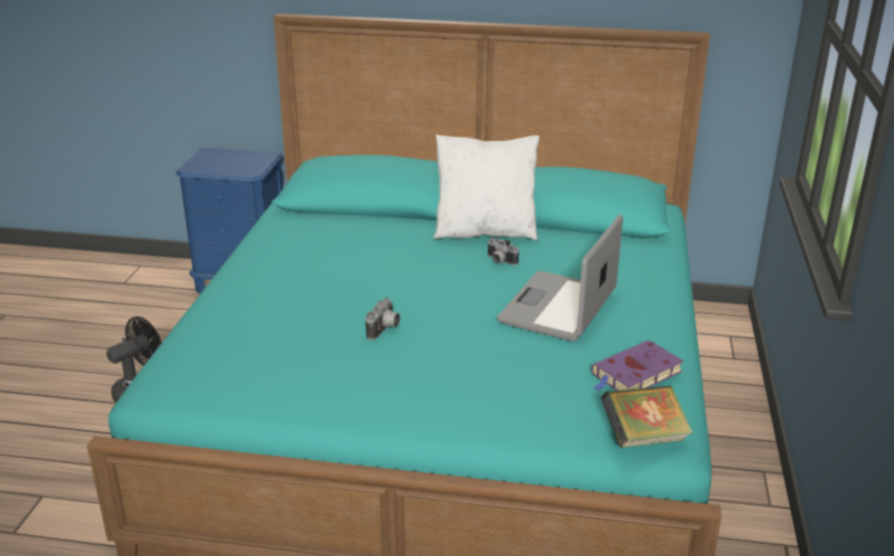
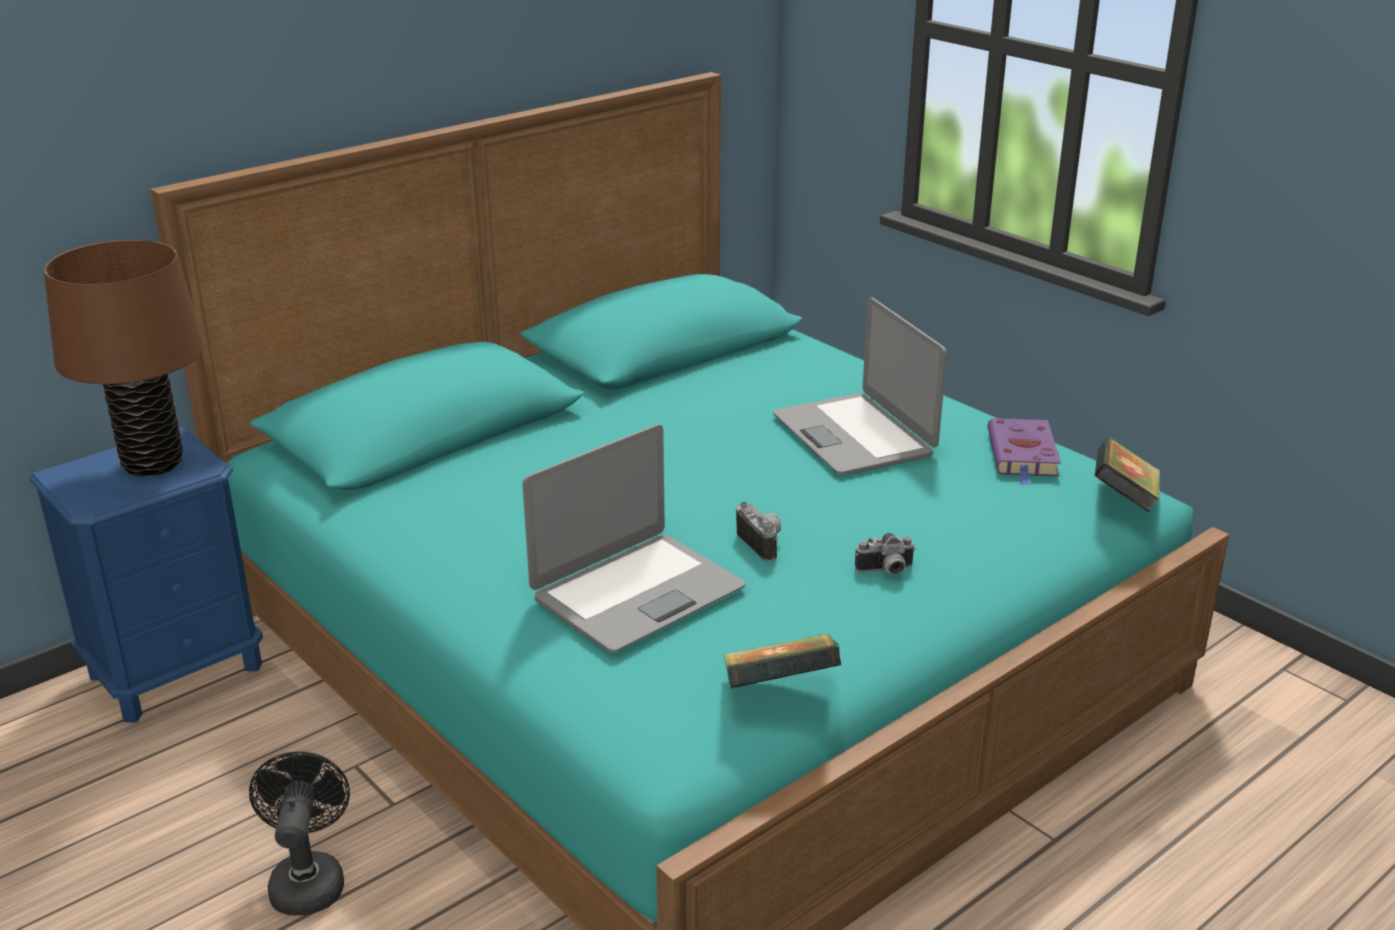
camera: 50 degrees left, 0 degrees up
(240, 162) = (153, 464): none -> brown table lamp
(240, 395) = (779, 690): none -> book
(285, 316) = (637, 593): none -> laptop
(485, 231) = (629, 402): white pillow -> none
(499, 261) = (710, 422): camera -> camera (886, 571)

